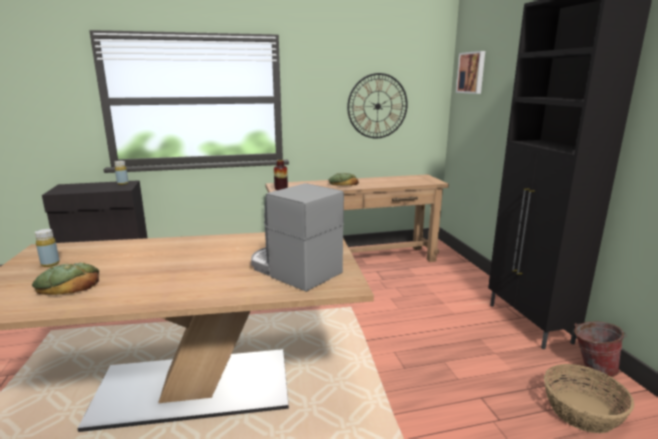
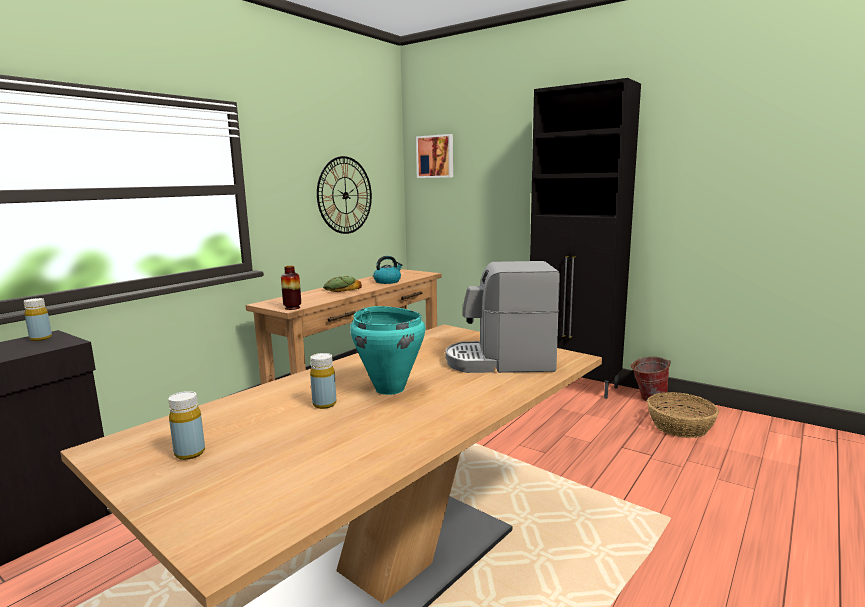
camera: 40 degrees left, 5 degrees down
(68, 284) = (295, 456): bread -> none
(145, 260) = (324, 404): none -> yellow bottle
(191, 263) = (390, 389): none -> turquoise cooking pot
(388, 183) = (387, 281): none -> kettle

